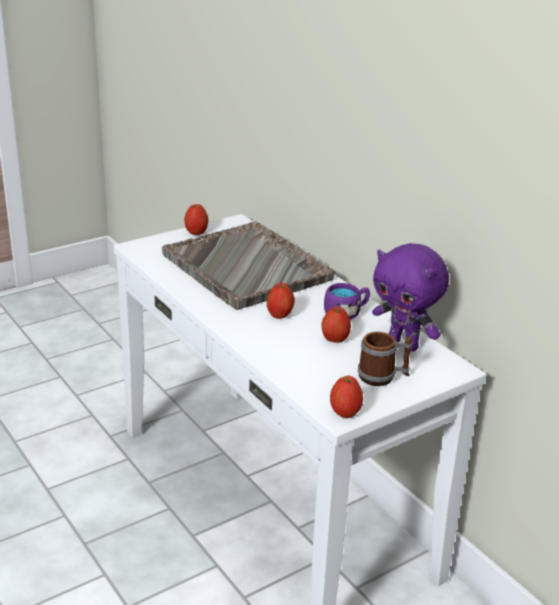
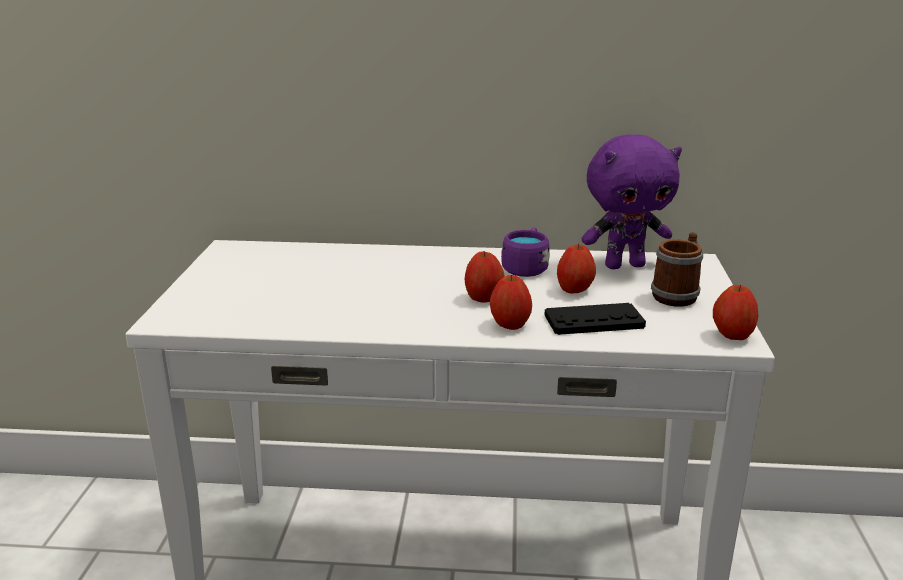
camera: 50 degrees left, 5 degrees down
(196, 232) = (207, 274): apple -> apple (510, 325)
(247, 268) = (347, 278): grey tray -> none
(299, 359) = (594, 321): none -> black game controller

